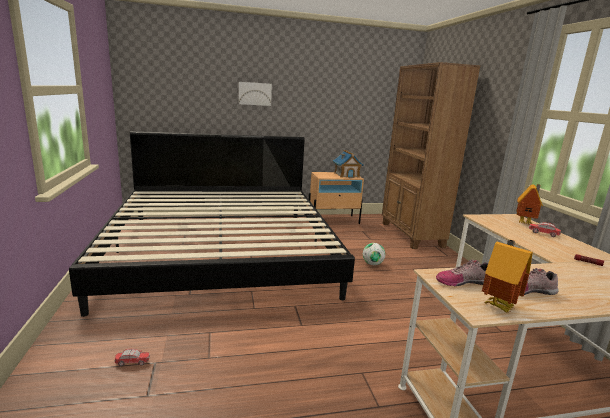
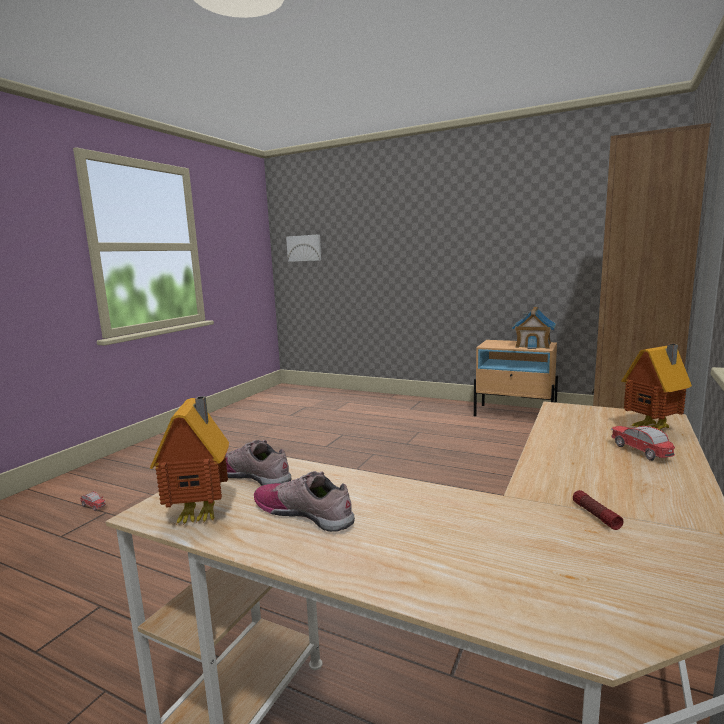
camera: 40 degrees right, 5 degrees down
(222, 250) = (316, 427): bed -> none
(255, 93) = (408, 236): picture -> picture (304, 248)
(372, 264) = (481, 480): football -> none

